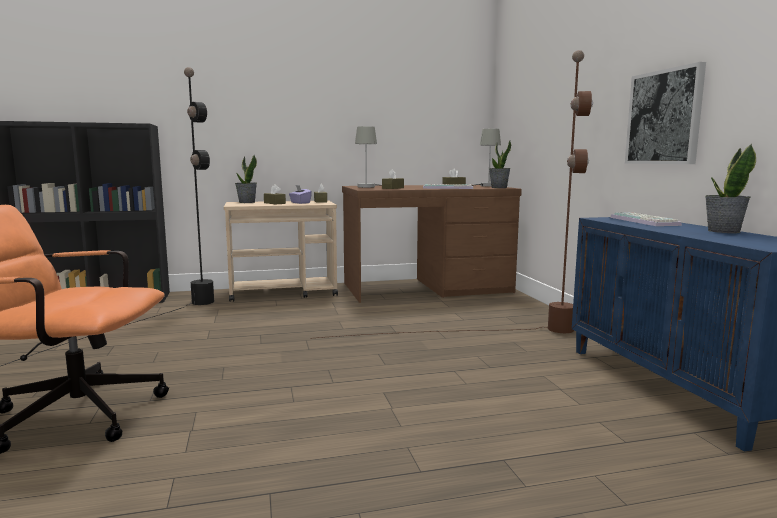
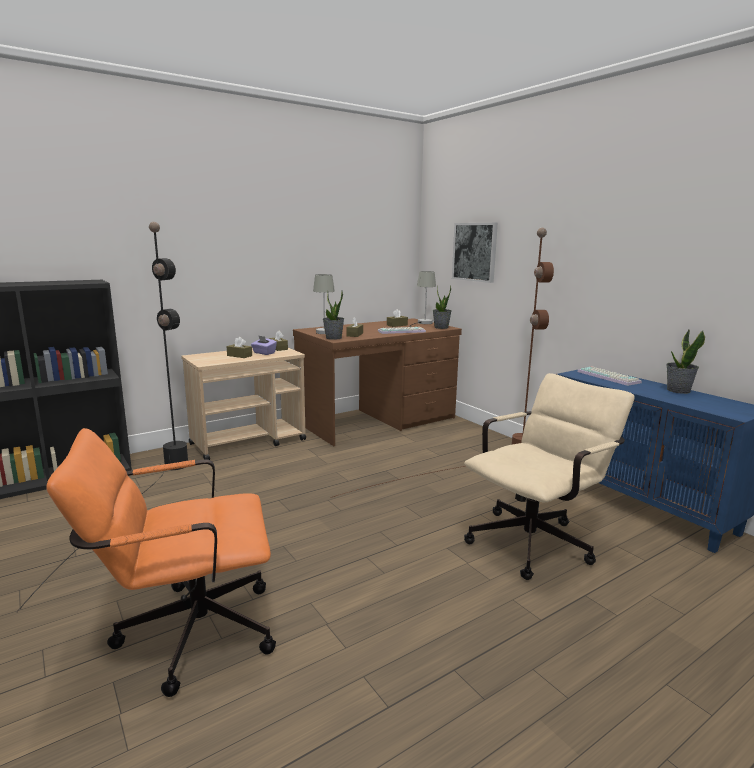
camera: 20 degrees left, 5 degrees up
(246, 202) = (206, 355): potted plant -> potted plant (333, 338)
(496, 401) = (536, 540): none -> beige office chair
(664, 117) = (616, 292): picture -> picture (475, 252)

